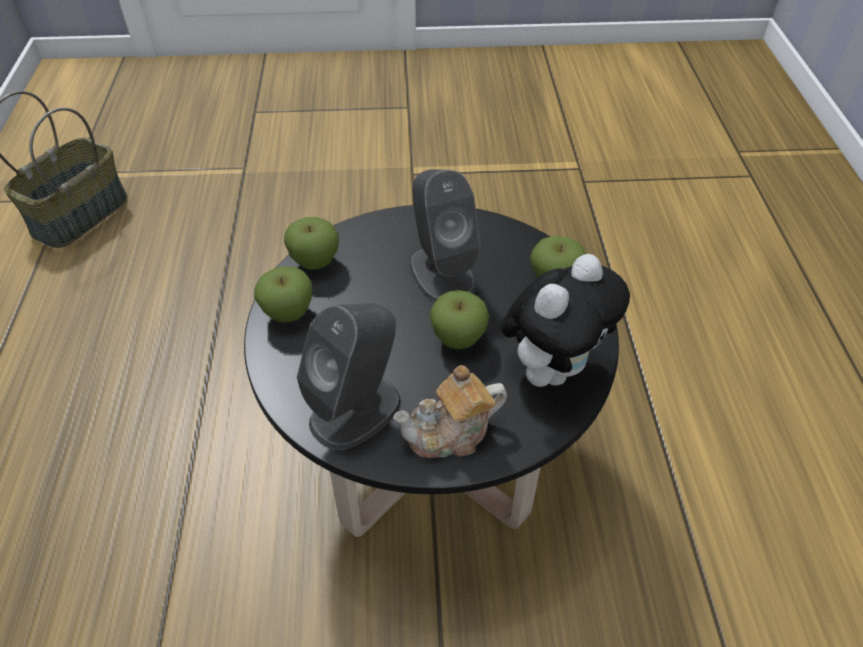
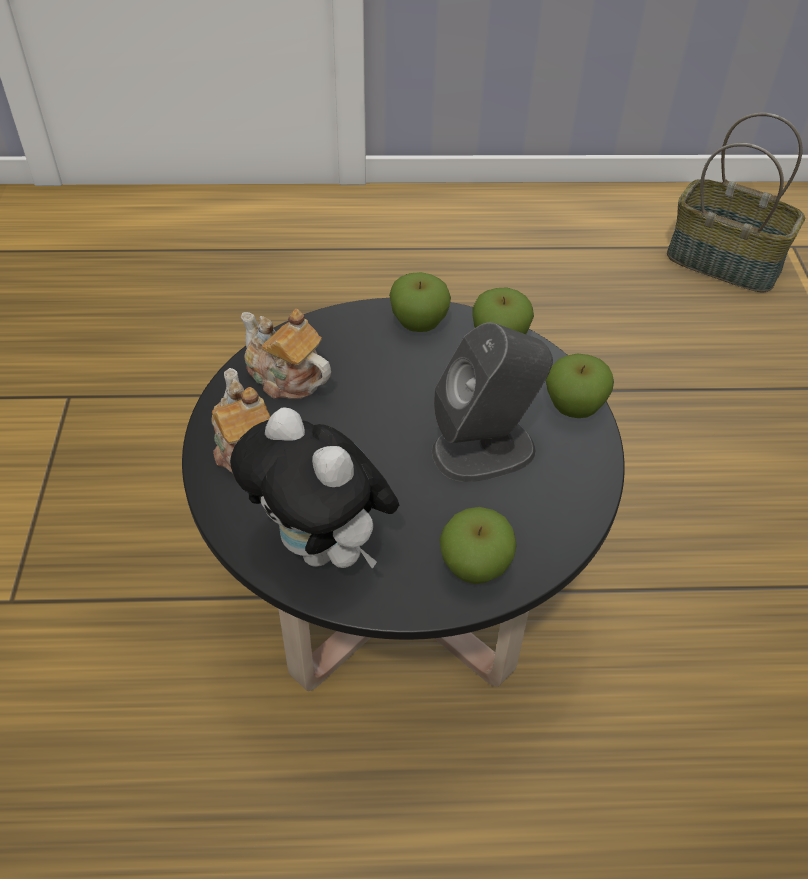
camera: 90 degrees right, 0 degrees up
(356, 410) = (285, 377): grey speaker -> teapot
(458, 339) = (376, 460): apple -> apple (573, 408)

